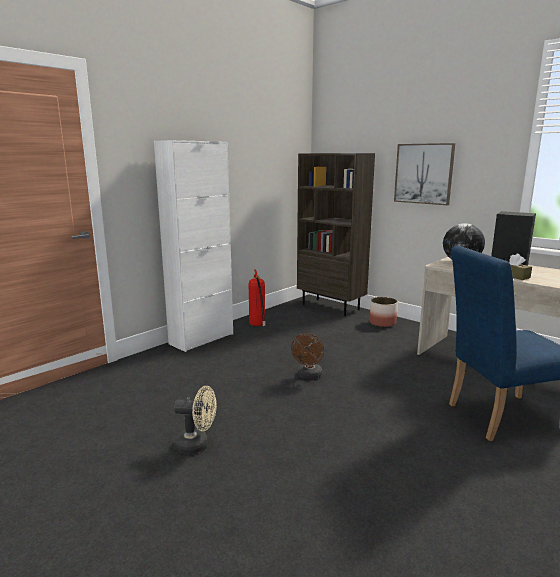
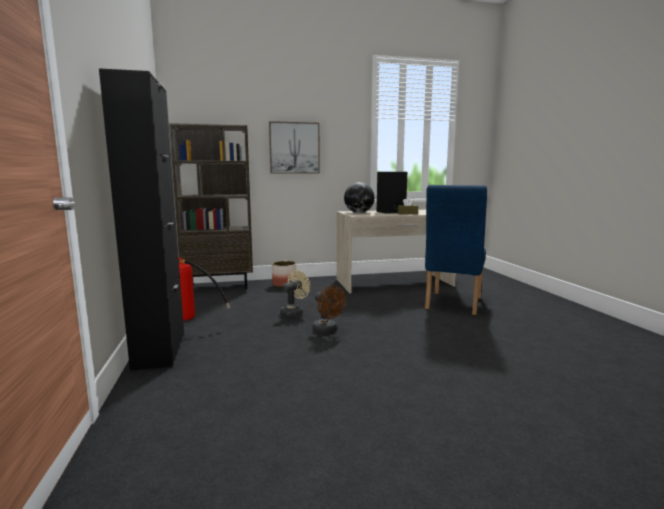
camera: 55 degrees left, 5 degrees down
(197, 445) = (385, 410): beige fan -> beige fan (294, 313)
(201, 339) = (159, 349): white cabinet -> black cabinet

